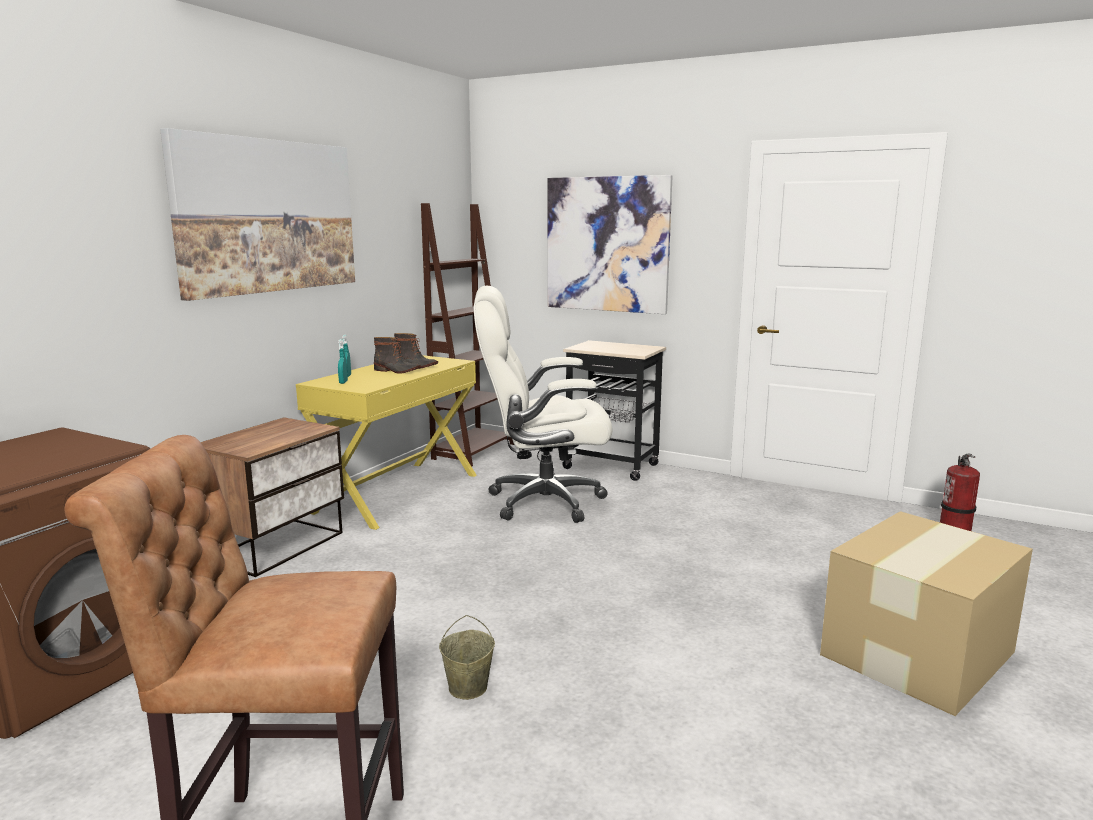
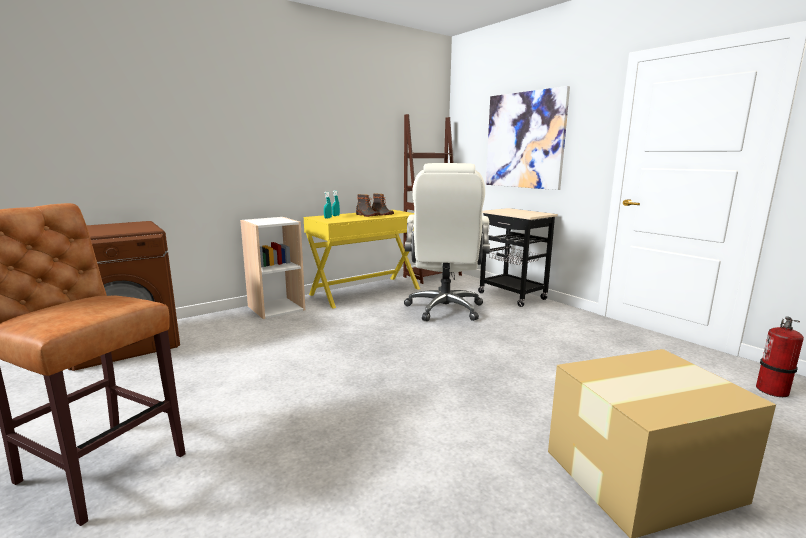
camera: 25 degrees right, 0 degrees up
(268, 216) = (290, 116): picture -> none
(279, 546) = (276, 308): nightstand -> bookcase
(467, 688) = (285, 405): beige bucket -> none
(543, 502) = (444, 309): white office chair -> white office chair turned 105 degrees counterclockwise

